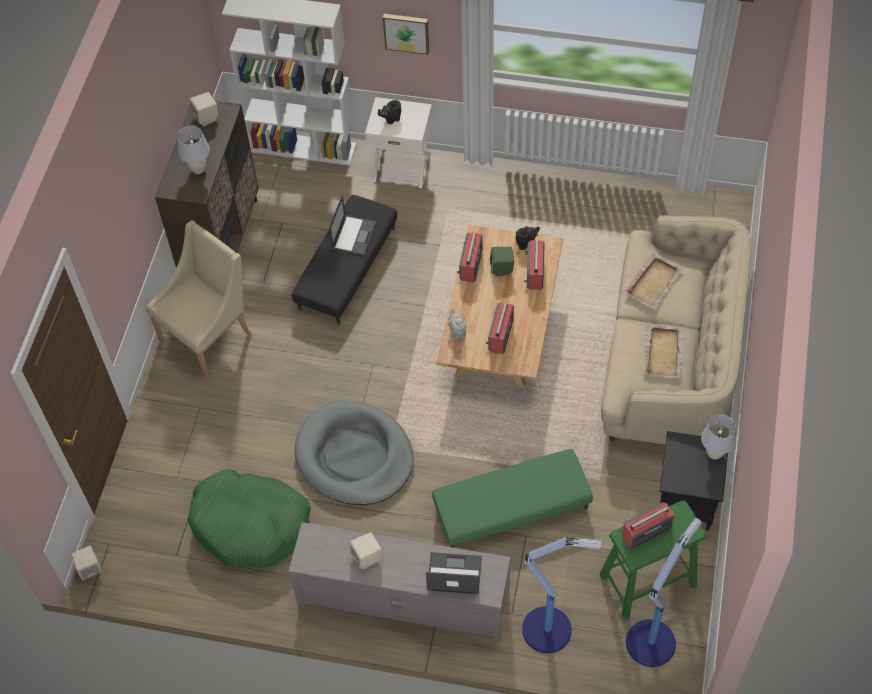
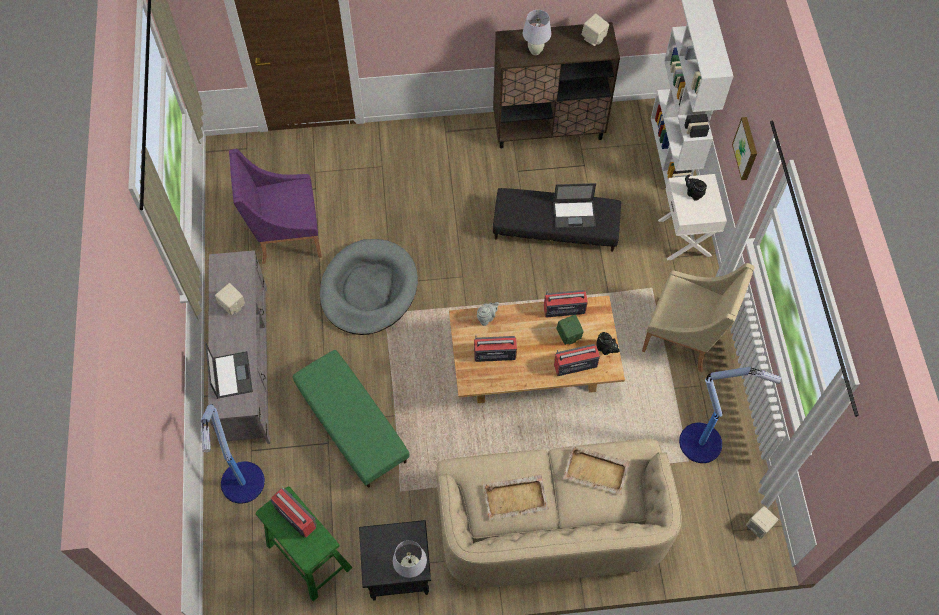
camera: 70 degrees right, 5 degrees up
(90, 569) = (223, 144): beige speaker -> beige speaker (759, 526)
(209, 336) = (451, 150): beige armchair -> beige armchair (684, 337)
(251, 525) = (286, 236): green dog bed -> purple armchair
(651, 641) = (250, 573): floor lamp -> floor lamp (702, 443)

